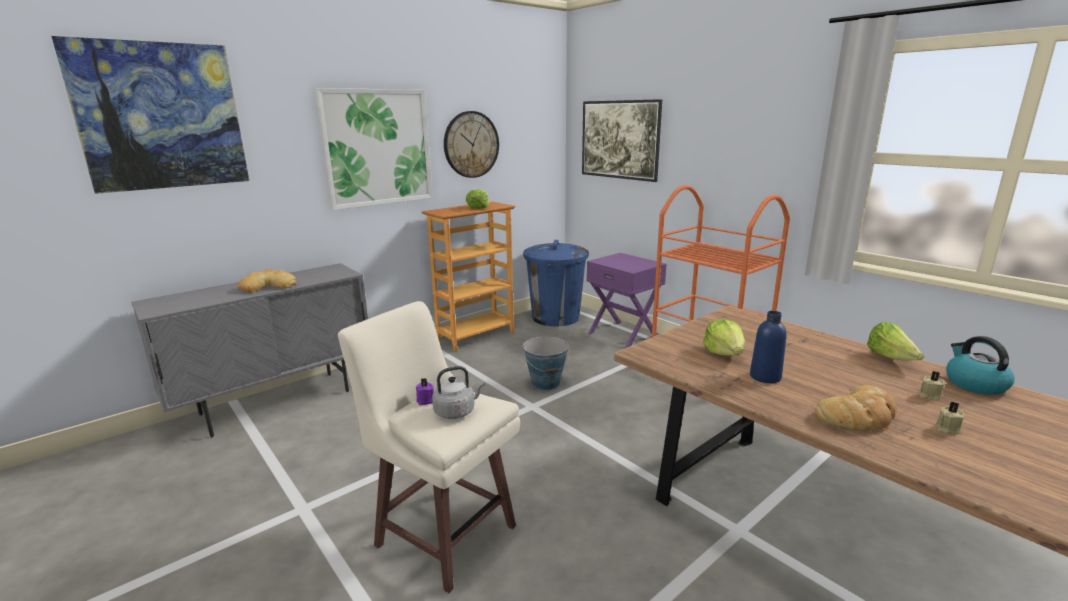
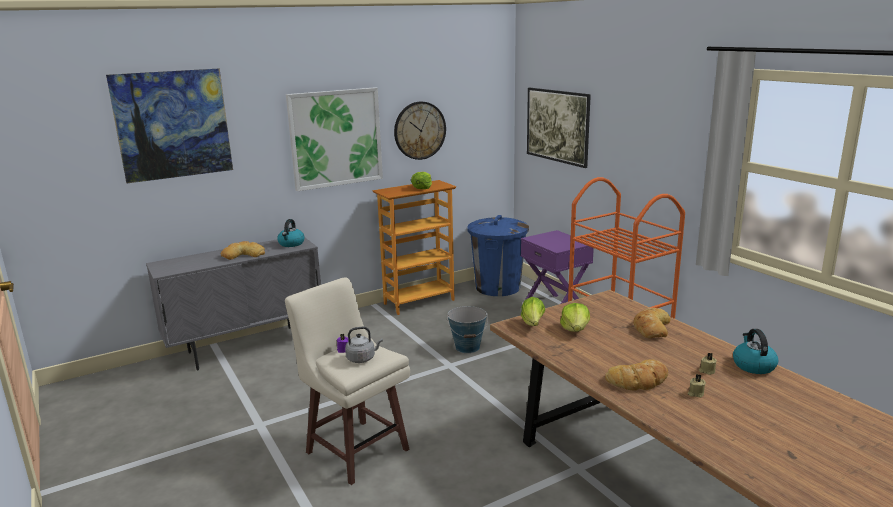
camera: 10 degrees right, 0 degrees up
(329, 272) = (291, 244): none -> kettle
(765, 377) = (592, 349): blue bottle -> none
(812, 345) = (651, 328): none -> bread
(890, 358) = (706, 342): lettuce -> lettuce (533, 324)

